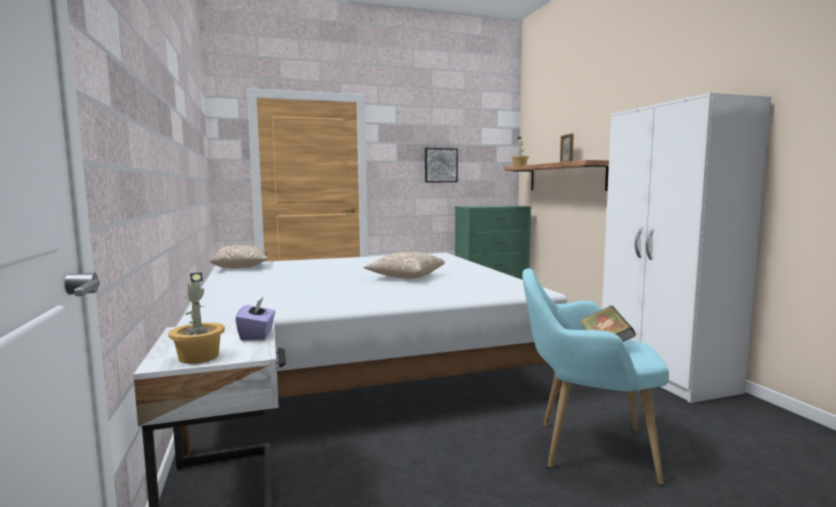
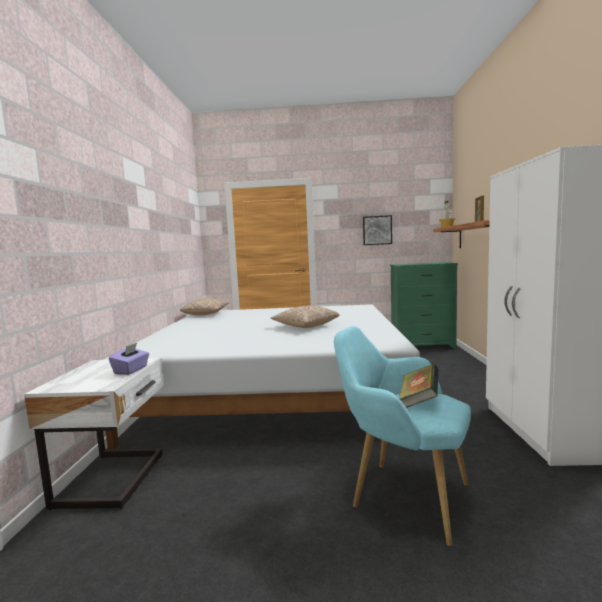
camera: 20 degrees right, 0 degrees up
(199, 357) = (74, 384): potted plant -> none

